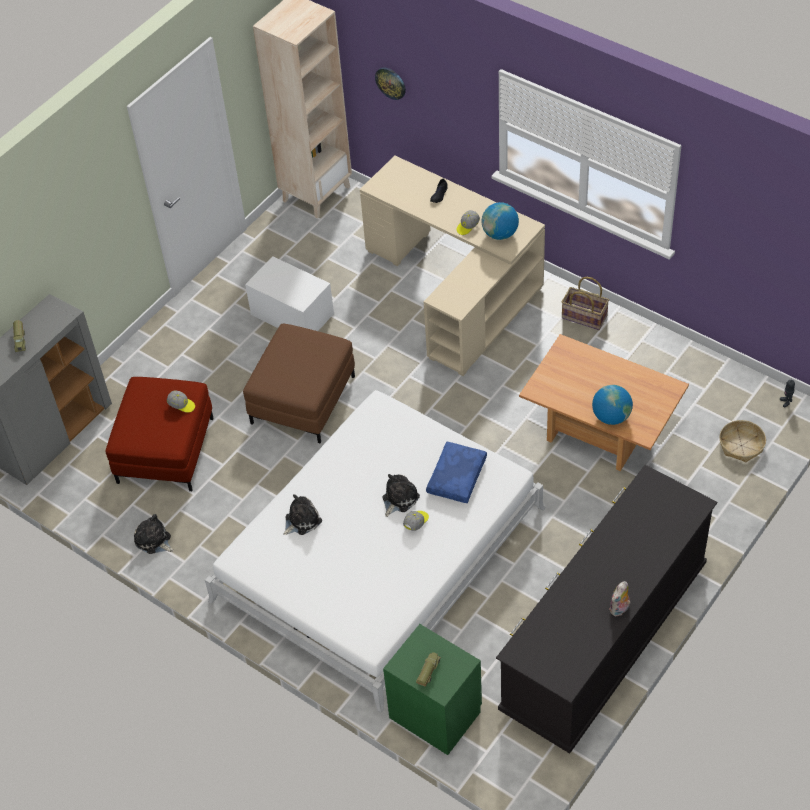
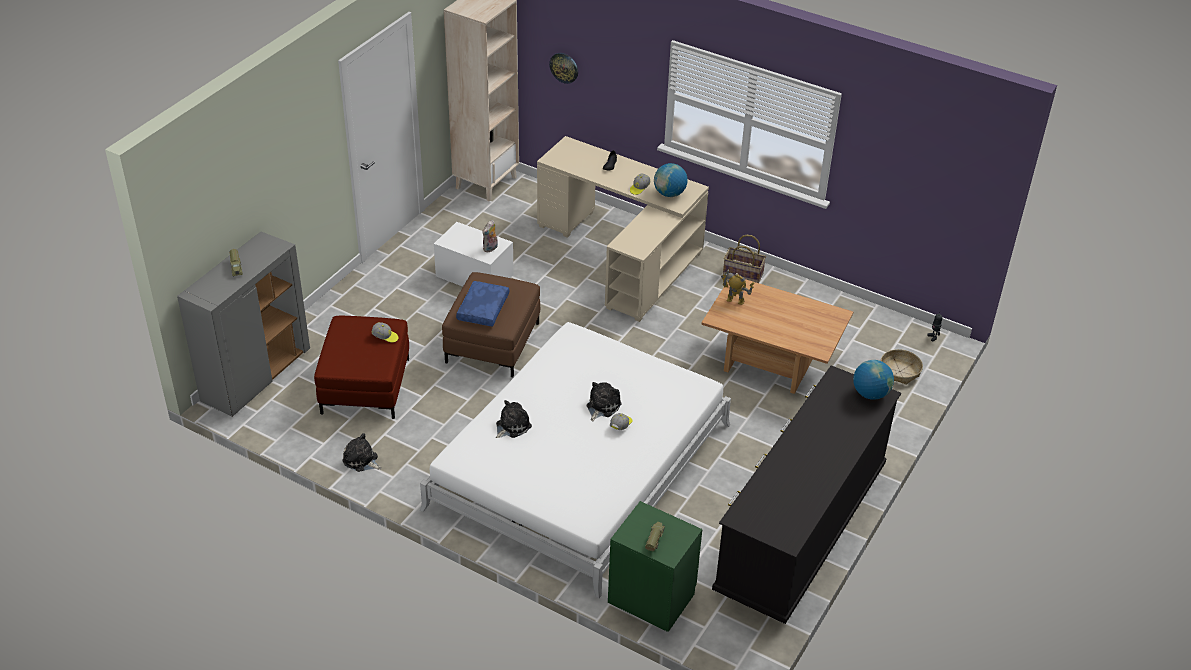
camera: 10 degrees left, 10 degrees down
(456, 476) = (652, 388): blue pillow -> blue pillow (482, 309)
(559, 367) = (735, 300): none -> toy robot
(611, 417) = (788, 338): globe -> globe (870, 394)
(620, 609) = (828, 480): plush toy -> plush toy (490, 248)

